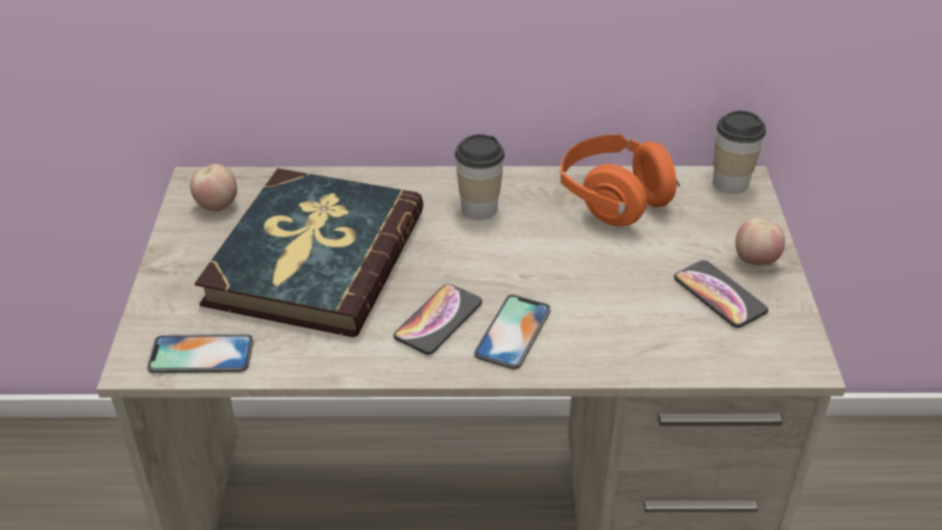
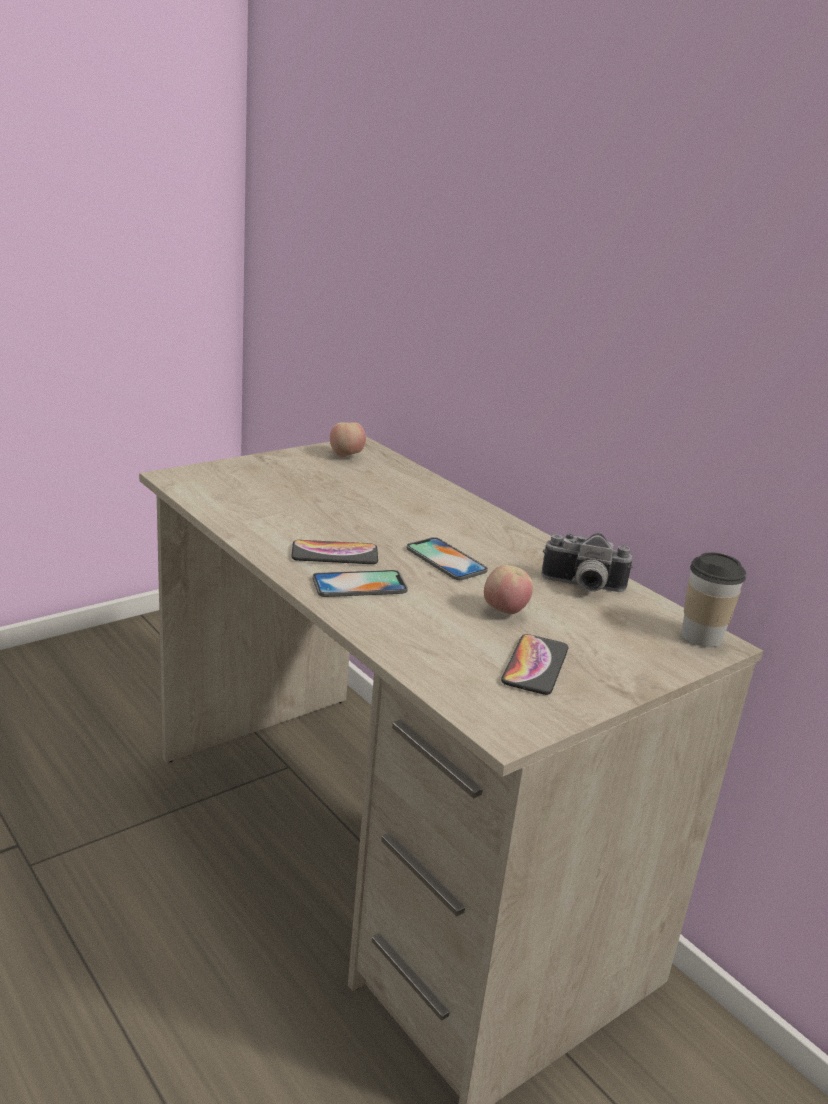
camera: 50 degrees right, 15 degrees down
(201, 355) = (202, 490): phone -> phone (446, 559)
(314, 258) = (339, 497): book -> none
(479, 209) = (480, 537): cup -> none
(613, 200) = (582, 587): orange headphones -> camera
(755, 261) = (610, 674): apple -> apple (505, 612)

